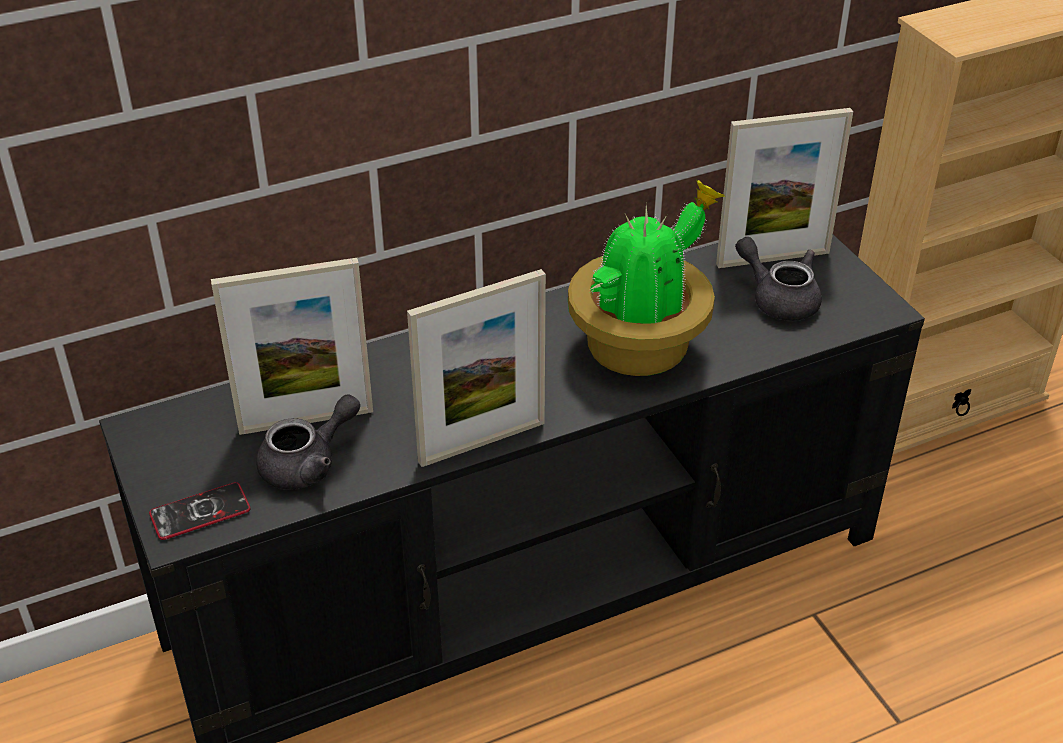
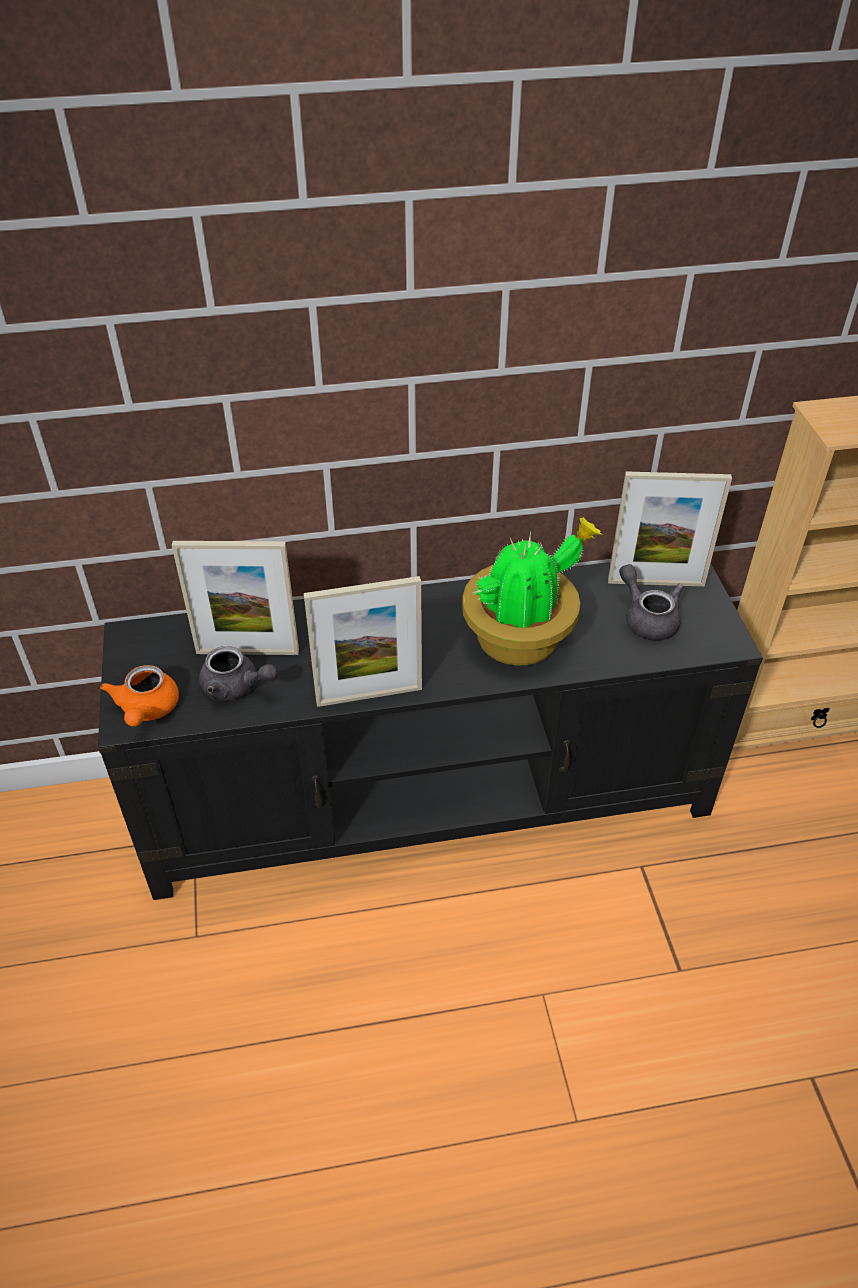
camera: 15 degrees right, 5 degrees up
(200, 512) = (147, 710): phone -> orange teapot
(308, 464) = (236, 687): grey teapot -> grey teapot turned 45 degrees clockwise

